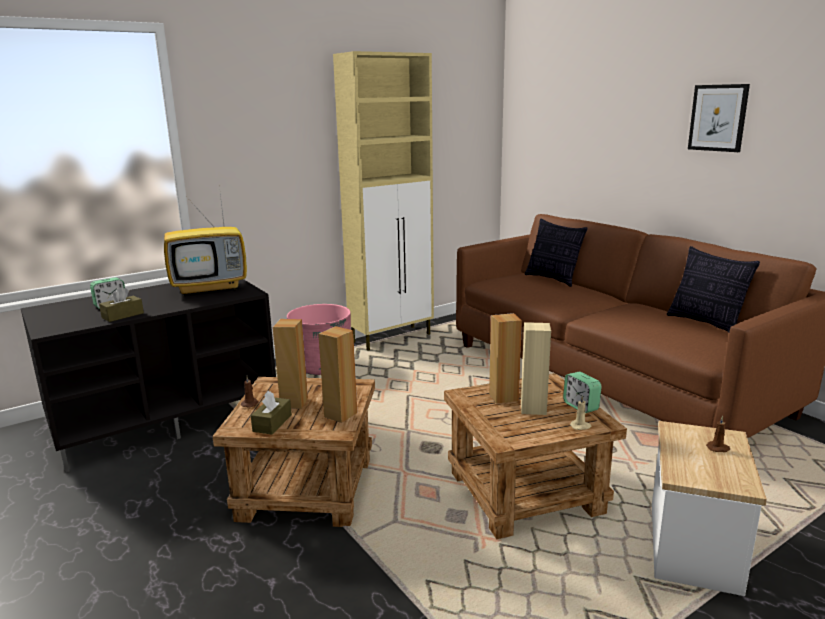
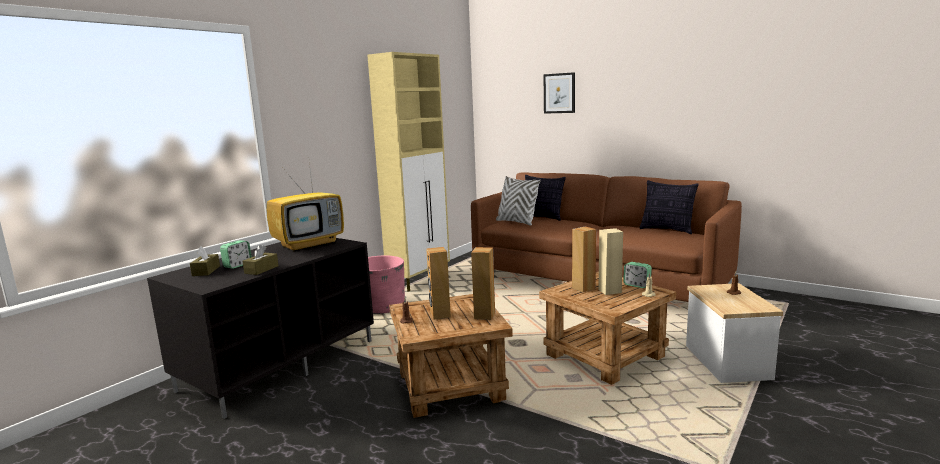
camera: 20 degrees left, 5 degrees down
(272, 423) = (440, 329): brown tissue box -> brown tissue box (206, 271)
(513, 281) = (517, 222): none -> white pillow
(718, 118) = (646, 95): picture -> picture (559, 93)

